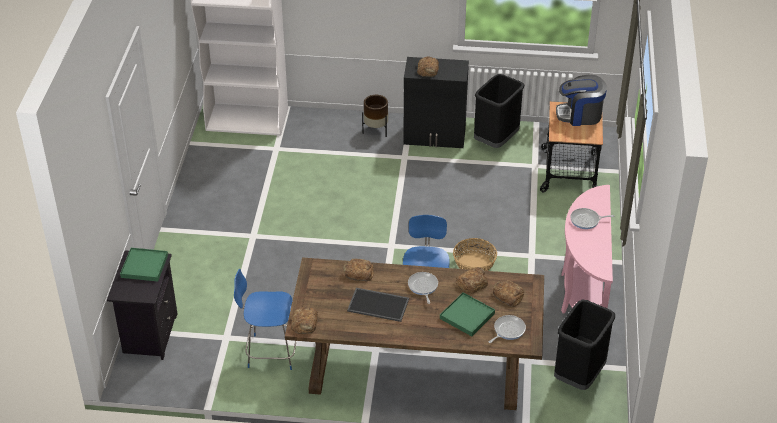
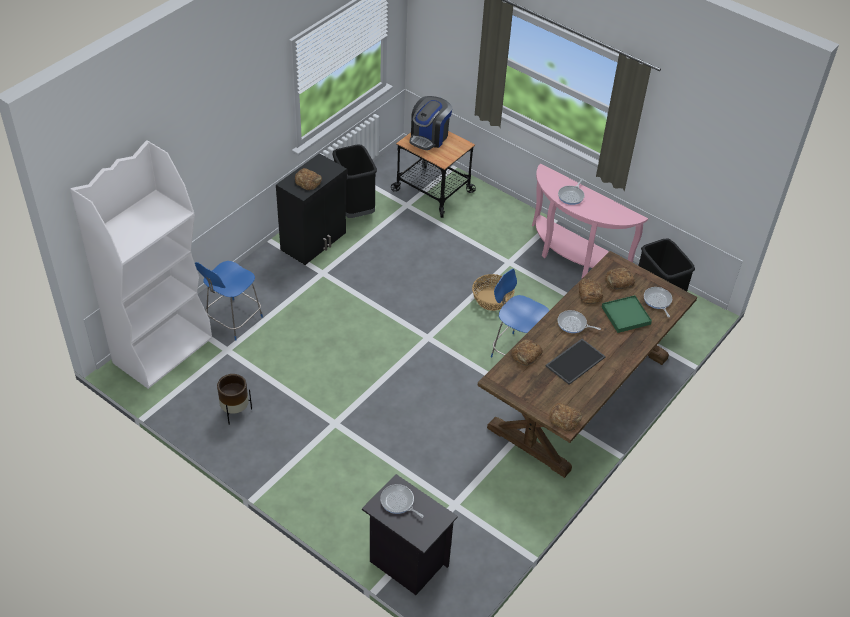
camera: 60 degrees left, 5 degrees up
(144, 266) = (398, 502): green tray -> frying pan
(270, 352) = (496, 481): blue chair -> blue chair (232, 320)
(376, 130) = (269, 272): brown planter -> brown planter (235, 411)

